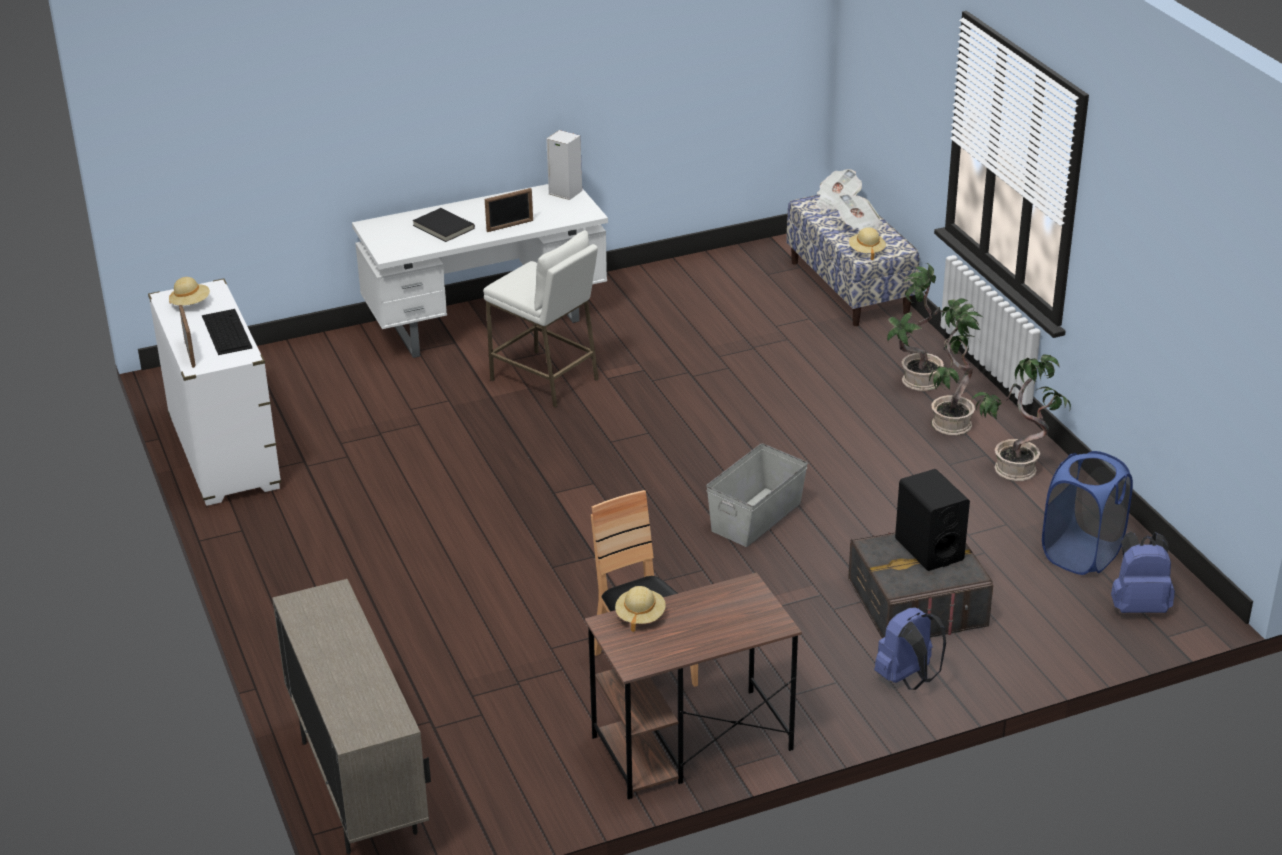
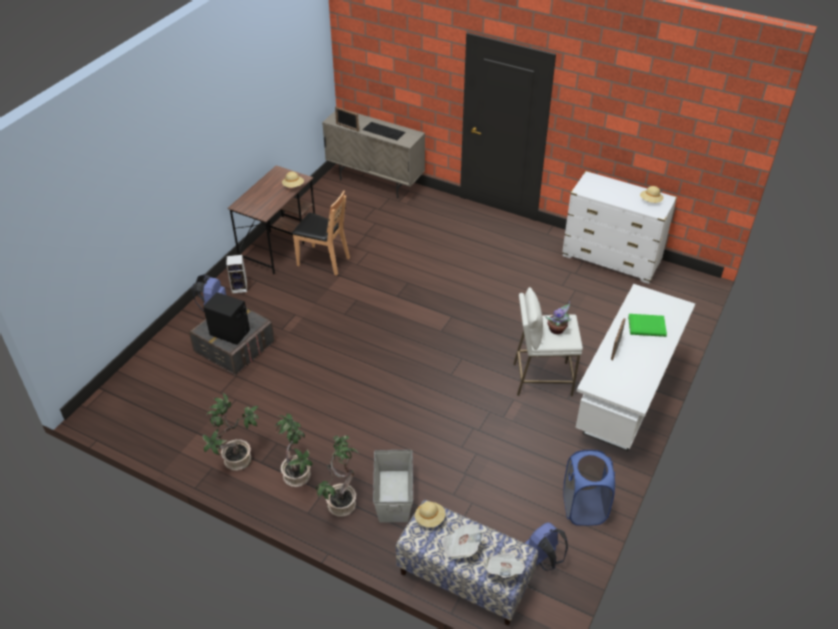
camera: 140 degrees right, 10 degrees up
(189, 353) = (604, 180): picture frame -> picture frame (347, 127)
(226, 331) = (610, 196): keyboard -> keyboard (384, 131)
(442, 227) = (646, 326): black book -> green book
(533, 279) = (557, 330): none -> potted plant
(564, 192) = (631, 395): speaker -> speaker (240, 287)
(757, 517) = (347, 354): grey storage box -> grey storage box (393, 496)
(1081, 554) = (169, 418): blue laundry basket -> blue laundry basket (583, 507)
(1138, 606) = (125, 401): blue backpack -> blue backpack (542, 559)

